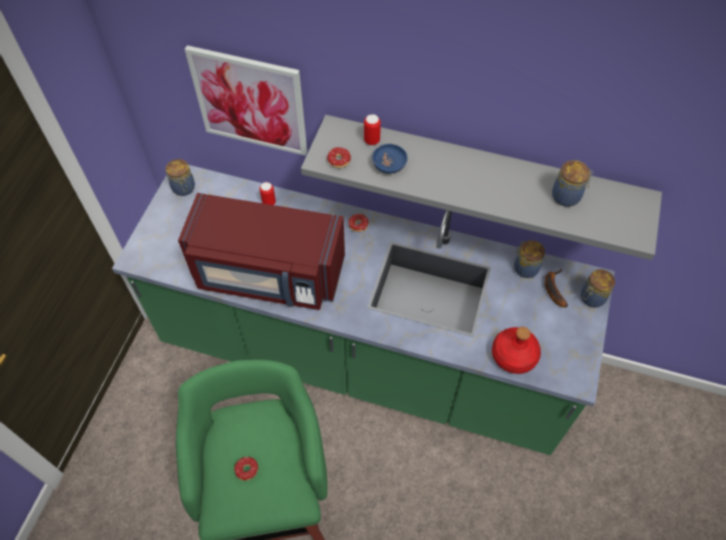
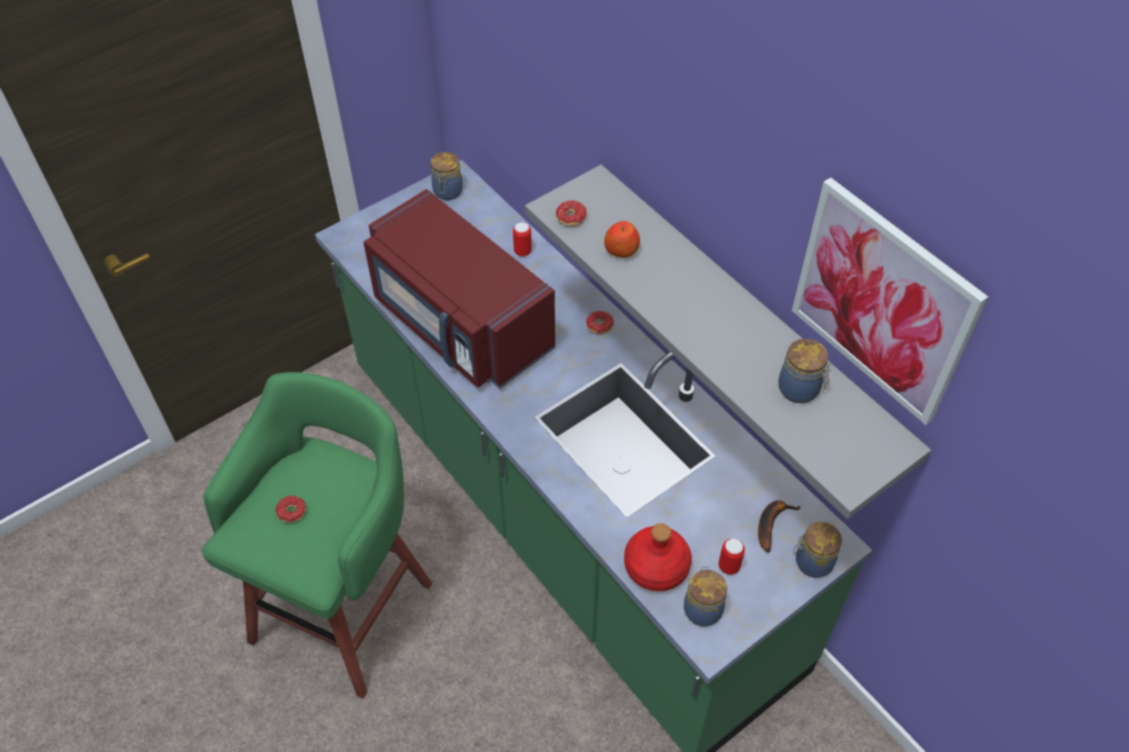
camera: 35 degrees right, 5 degrees down
(250, 101) = (537, 114): picture -> picture (882, 302)
(372, 140) = (626, 215): can -> can (729, 566)
(389, 165) = (621, 250): blue bowl -> apple
(525, 268) = (757, 480): jar -> jar (702, 608)

